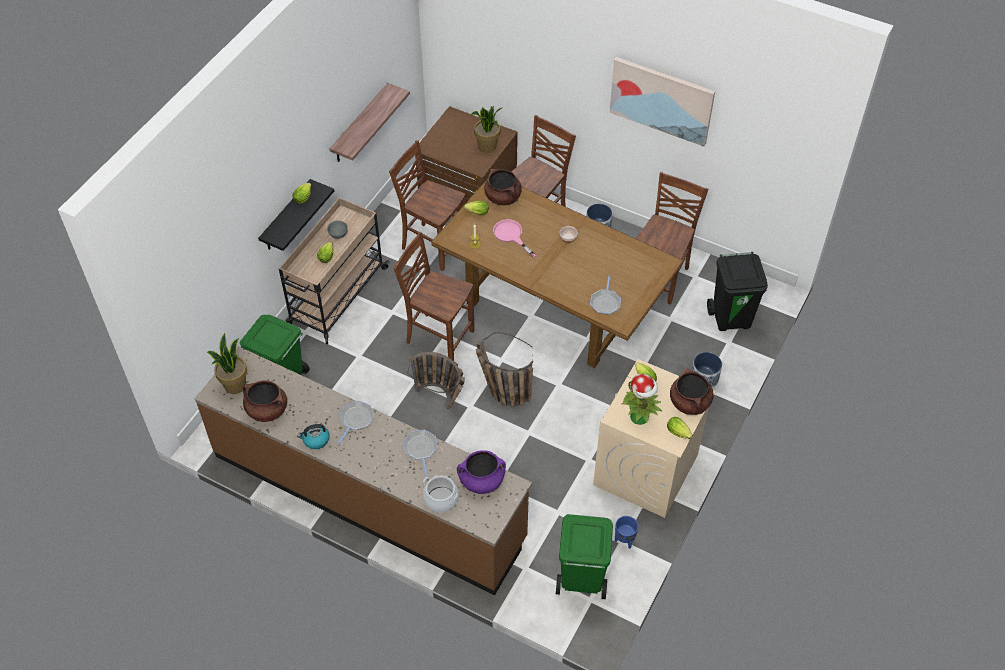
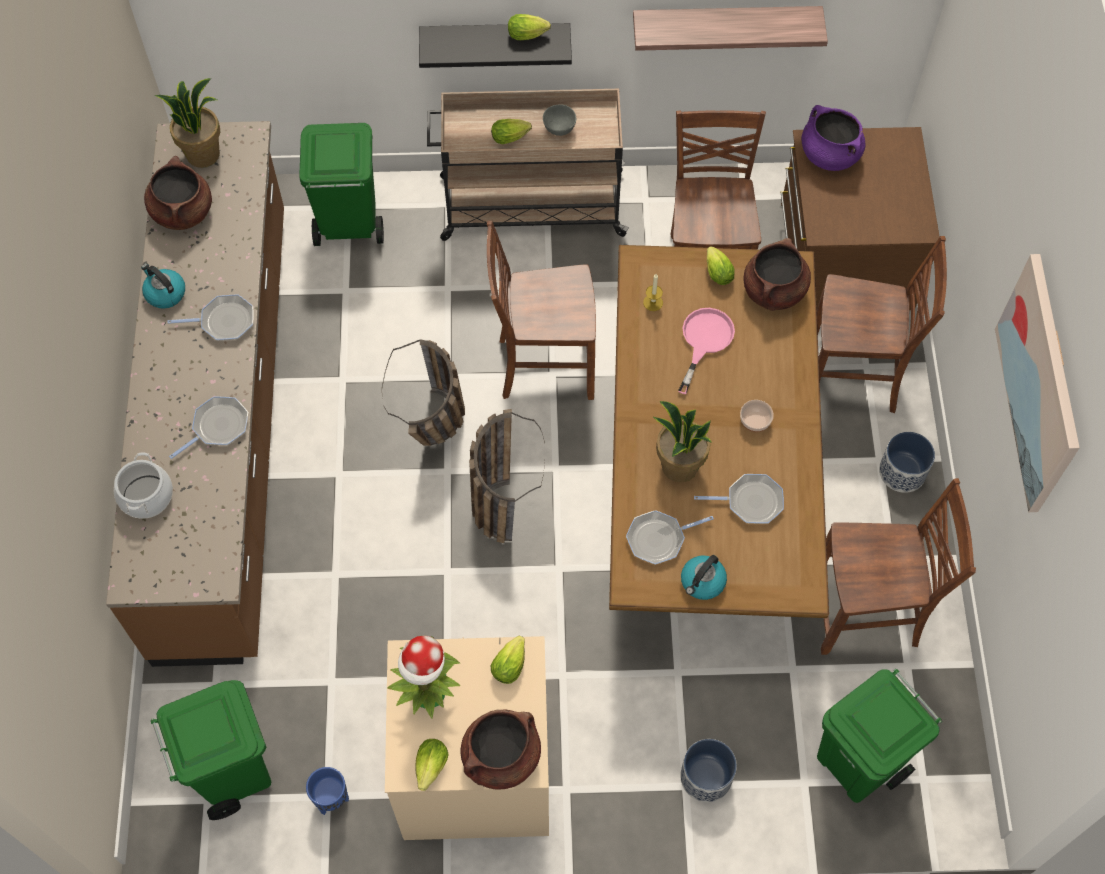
camera: 60 degrees right, 10 degrees up
(438, 337) = (543, 366): brown chair -> brown chair turned 90 degrees counterclockwise
(481, 481) = (204, 532): purple cooking pot -> purple cooking pot (829, 154)
(487, 146) = (875, 219): potted plant -> potted plant (679, 466)
(609, 260) = (750, 502): none -> frying pan
(638, 297) = (702, 582): none -> kettle
(731, 318) = (858, 763): black trash can -> green trash can

